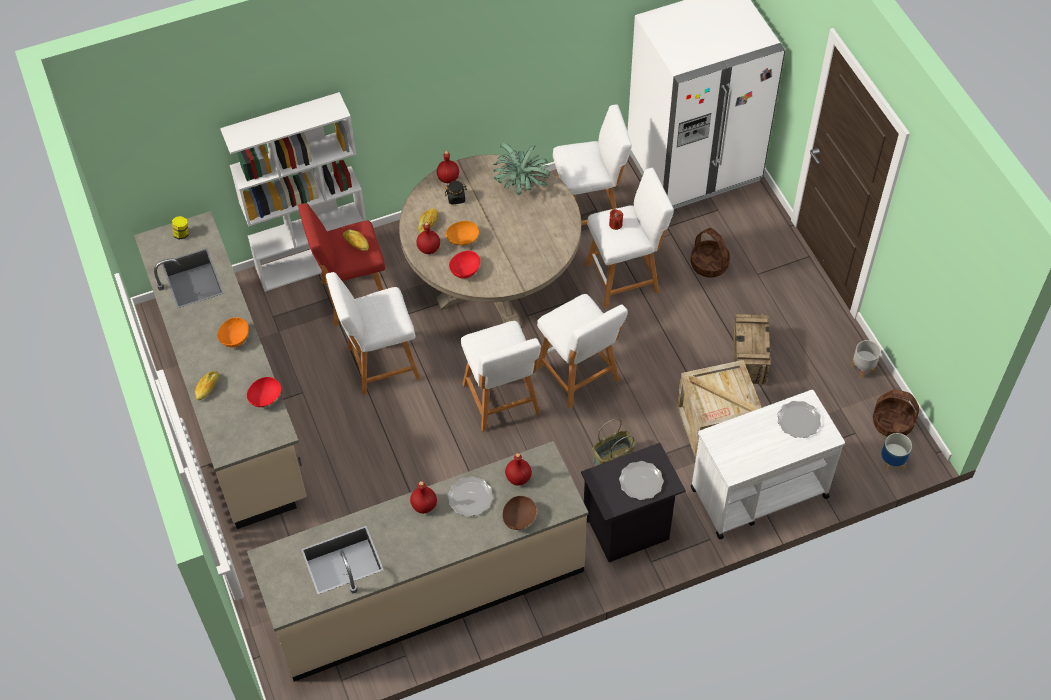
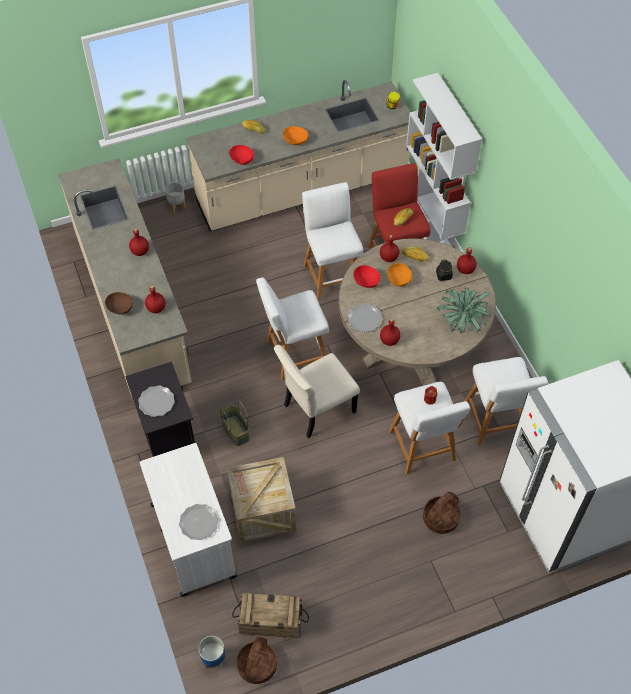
camera: 90 degrees right, 0 degrees up
(470, 497) = (143, 278): plate -> plate (365, 319)
(549, 250) = (389, 340): none -> red bottle
(580, 376) = (316, 409): white stool -> beige chair
(749, 359) = (332, 545): crate -> crate (271, 622)
(863, 369) = (319, 646): grey planter -> grey planter (176, 205)

